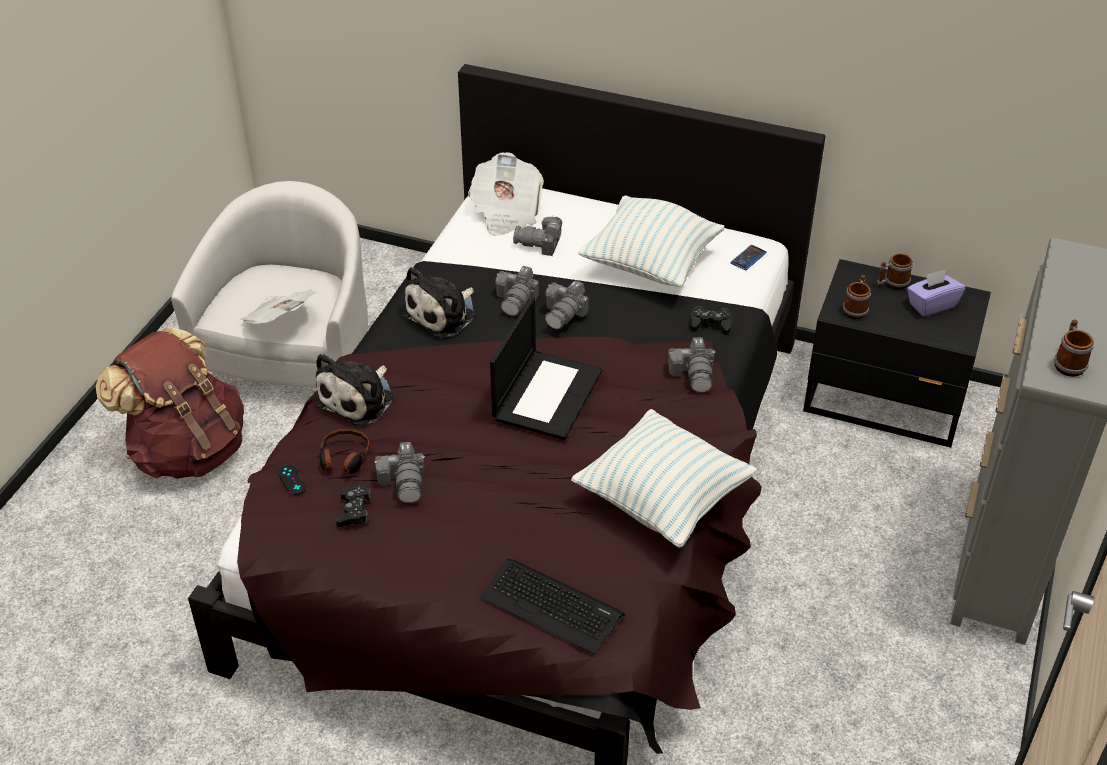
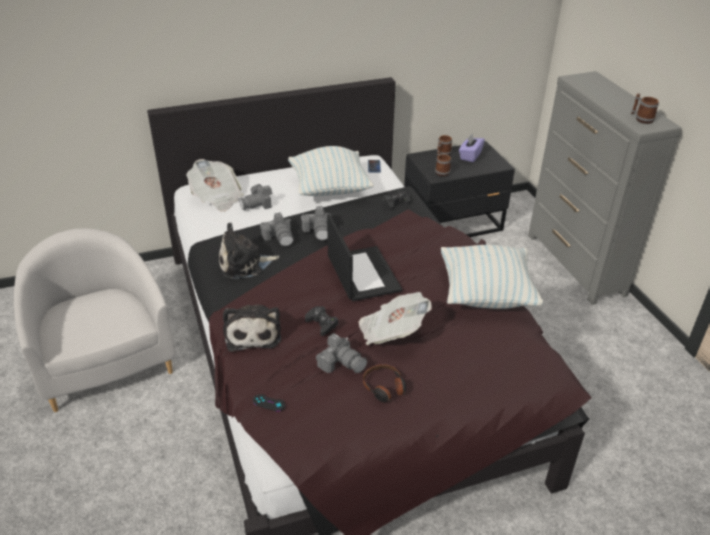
camera: 40 degrees left, 5 degrees down
(187, 450) = (87, 457): brown backpack -> none
(280, 322) = (109, 331): newspaper -> newspaper (391, 332)
(344, 458) = (287, 371): headphones -> headphones (385, 388)
(354, 511) = (331, 397): black game controller -> black game controller (322, 324)
(443, 314) = (244, 264): plush toy -> plush toy turned 75 degrees clockwise
(551, 606) = (505, 379): keyboard -> none
(694, 374) = (423, 227): camera -> none

